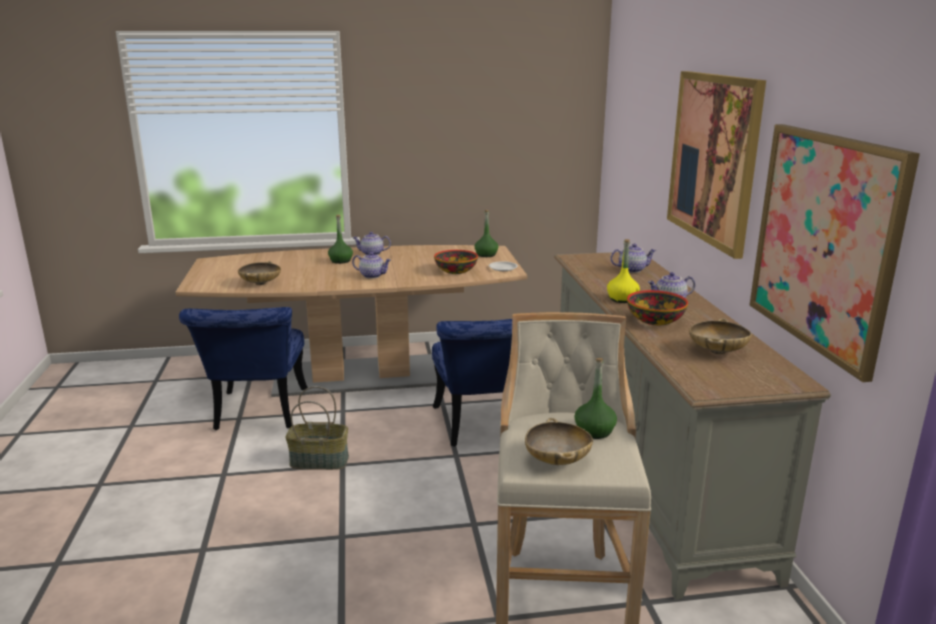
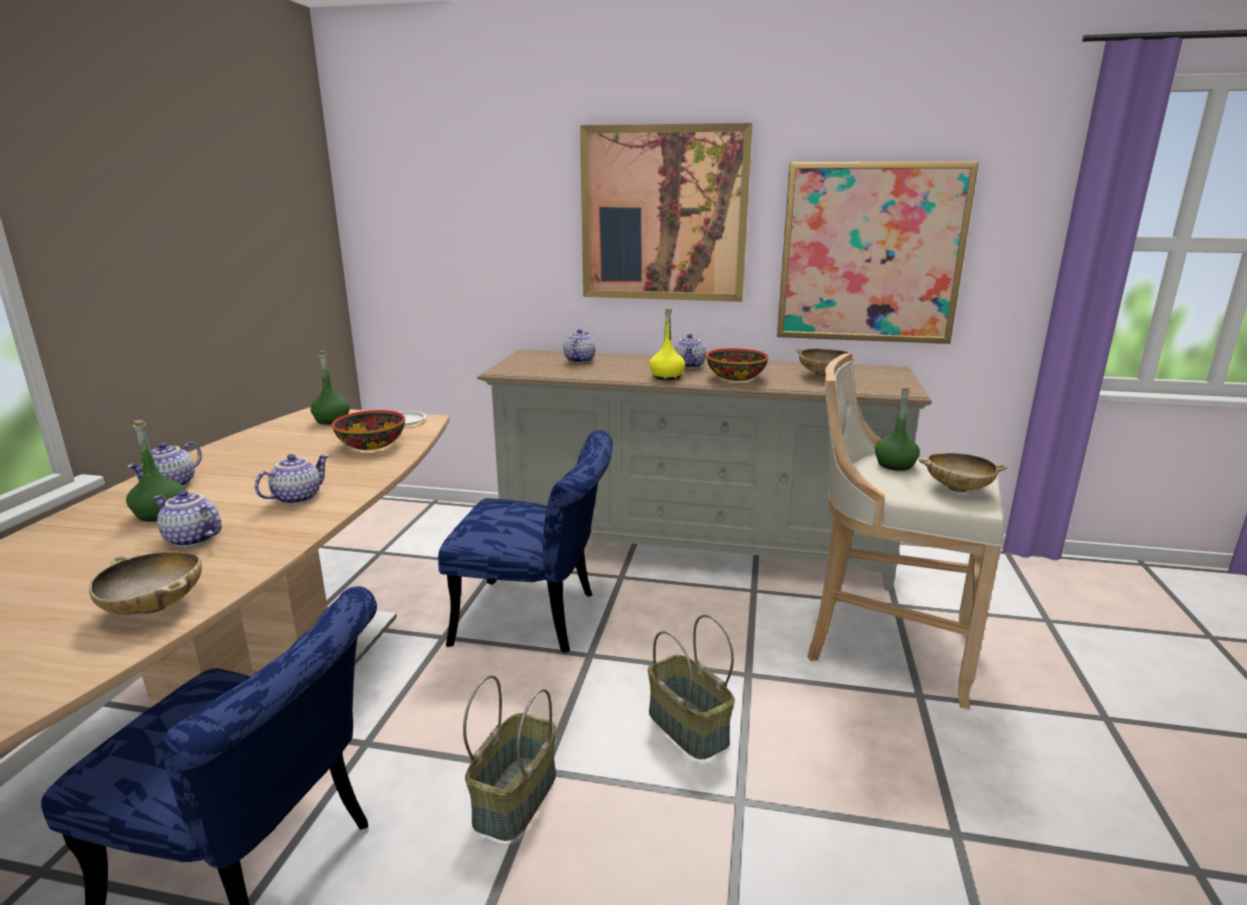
camera: 70 degrees left, 0 degrees up
(318, 272) = (191, 539): none -> teapot
(401, 506) = (686, 727): none -> basket

